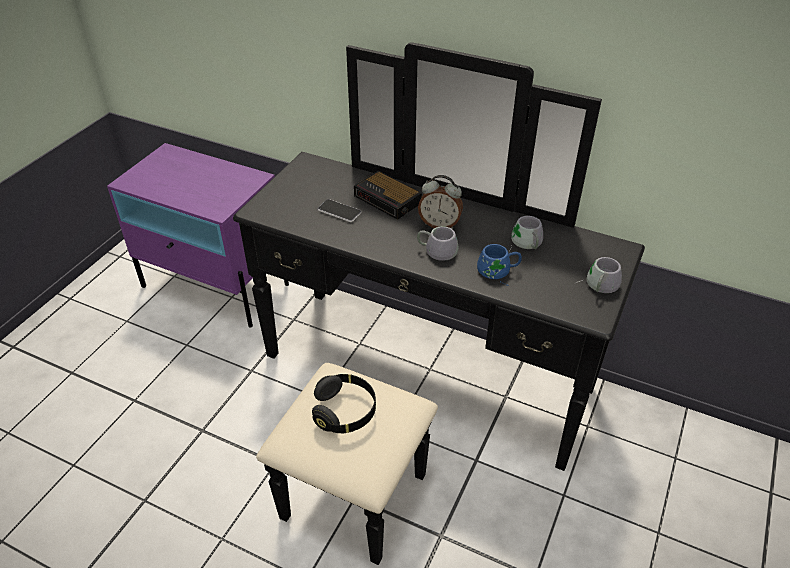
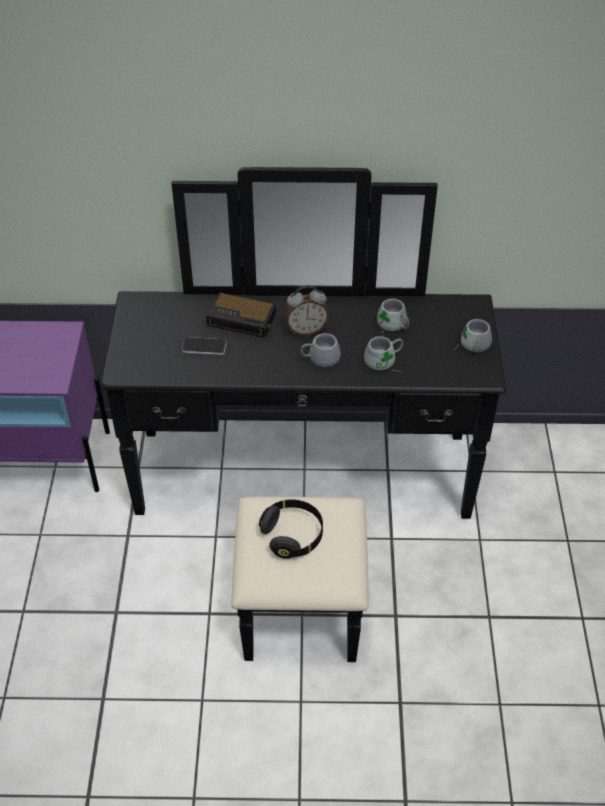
camera: 25 degrees left, 5 degrees up
(498, 272) = (385, 361): blue mug -> grey mug

